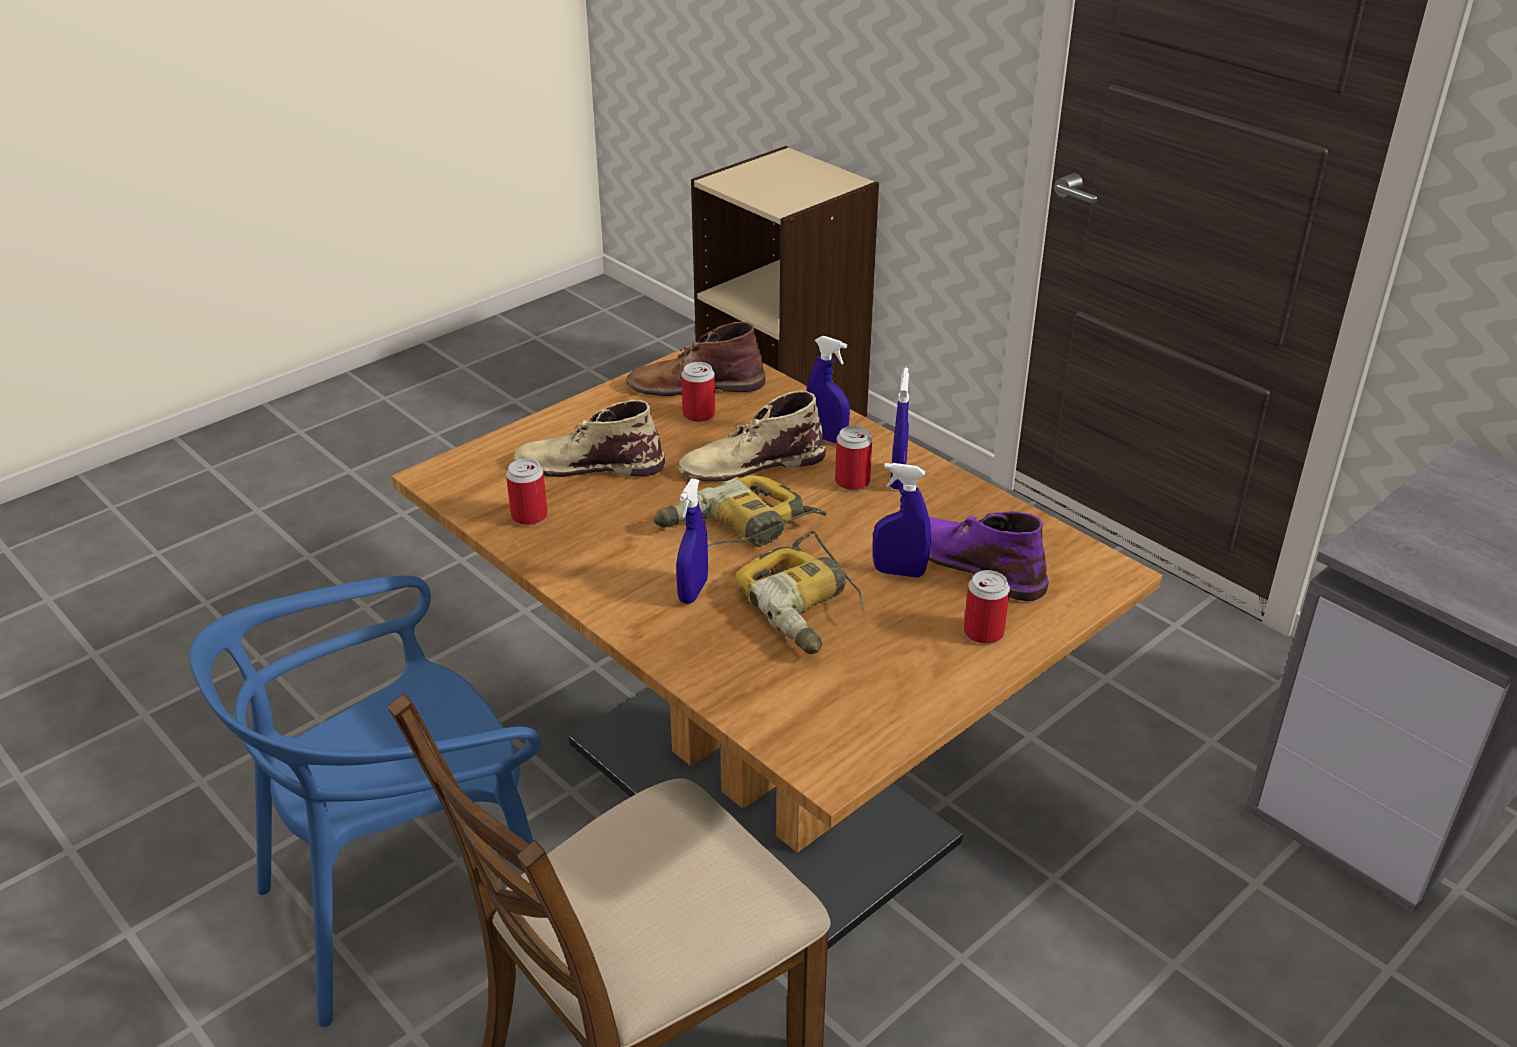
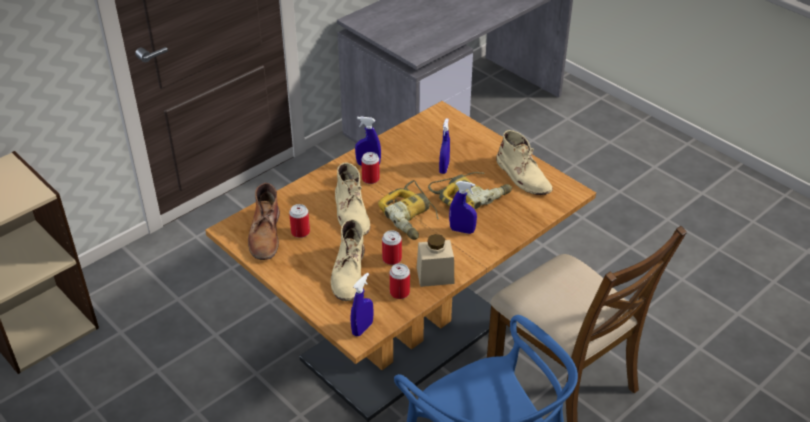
camera: 90 degrees left, 5 degrees up
(566, 555) = (435, 275): none -> beige jar
(826, 437) = (328, 186): blue spray bottle -> blue spray bottle (362, 328)
(883, 688) = (523, 176): none -> beige boot
(972, 562) = (436, 147): purple boot -> none
(983, 632) = (484, 148): can -> can (392, 259)

